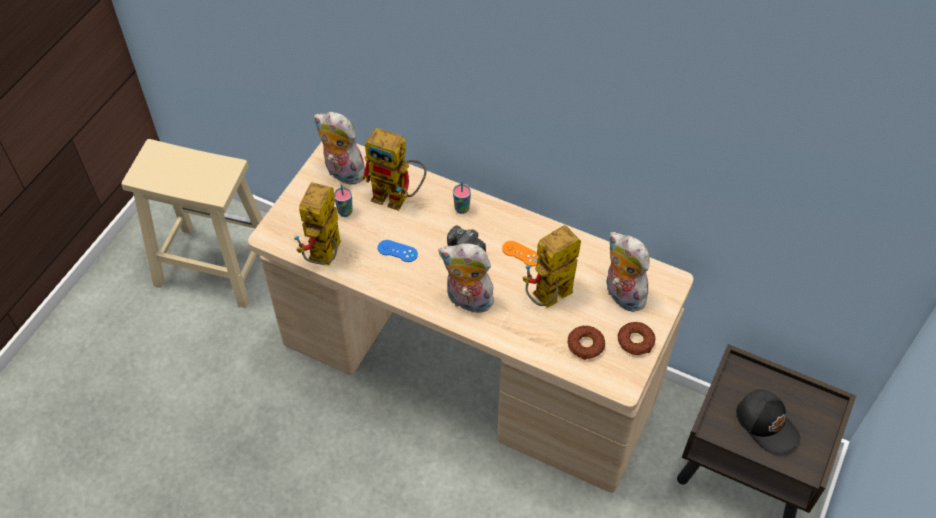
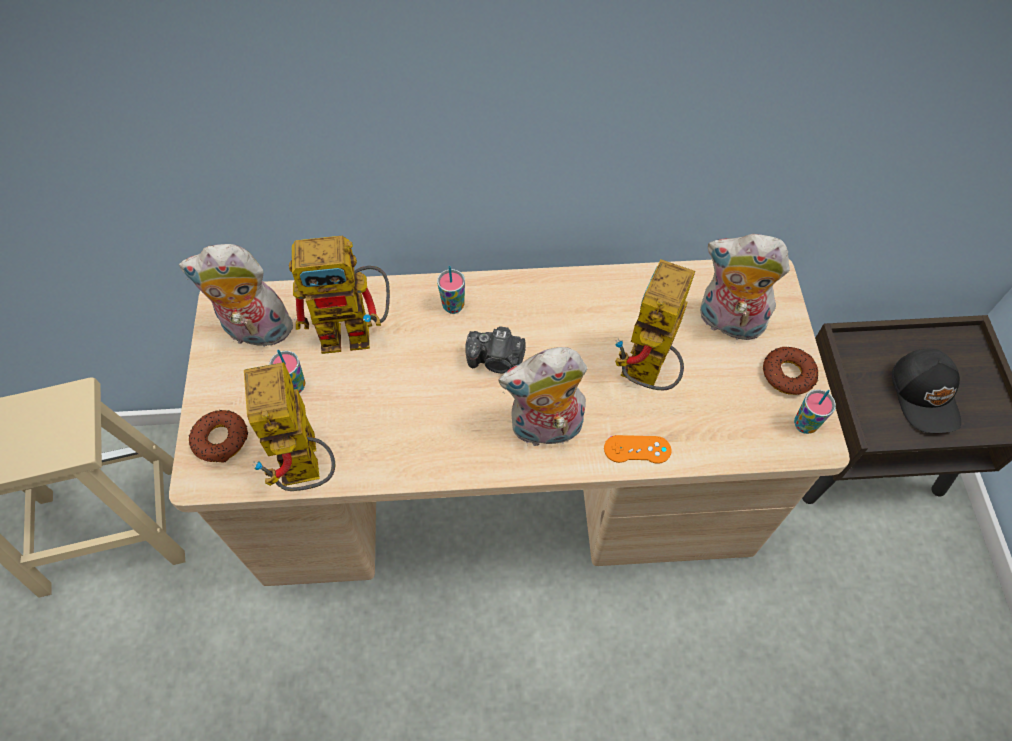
camera: 30 degrees left, 5 degrees up
(397, 251) = (404, 406): blue game controller -> none
(521, 253) = (570, 329): orange game controller -> orange game controller (637, 449)
(585, 345) = (734, 411): donut -> donut (221, 439)
(623, 372) = (804, 424): none -> cup
(767, 424) = (925, 395): black cap -> black cap turned 60 degrees clockwise

